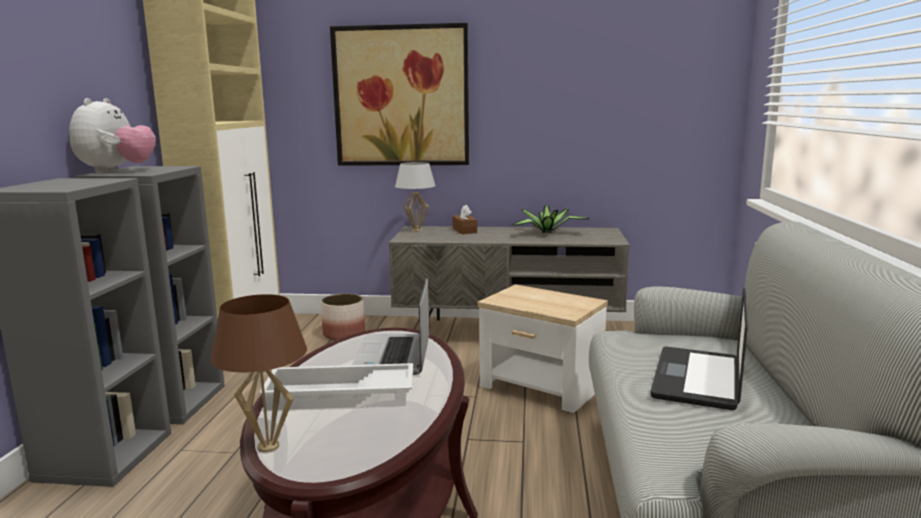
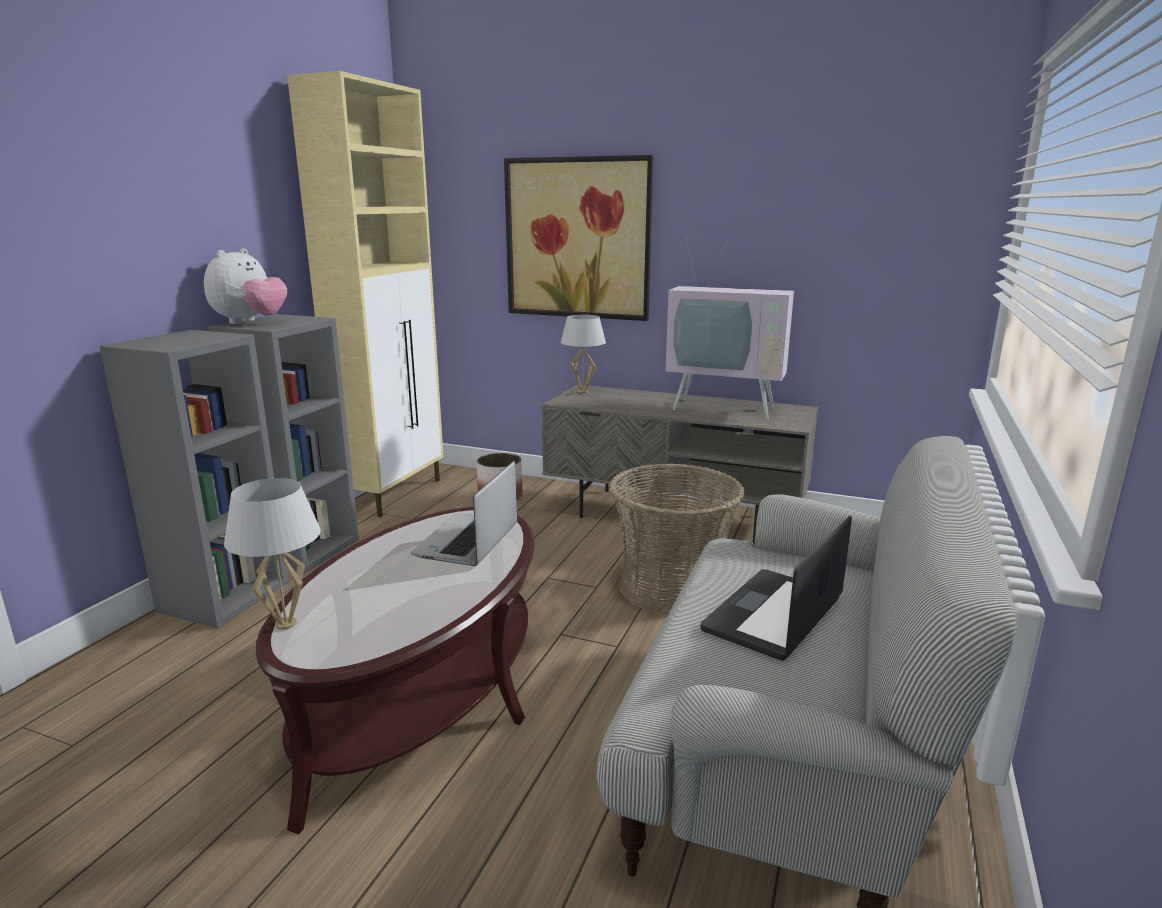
camera: 15 degrees right, 5 degrees up
(268, 446) = (285, 624): brown table lamp -> white table lamp
(339, 396) = (384, 580): white tray -> none
(464, 230) = (634, 396): brown tissue box -> none
(540, 388) = (671, 587): side table -> basket
(547, 232) = (725, 407): potted plant -> television

